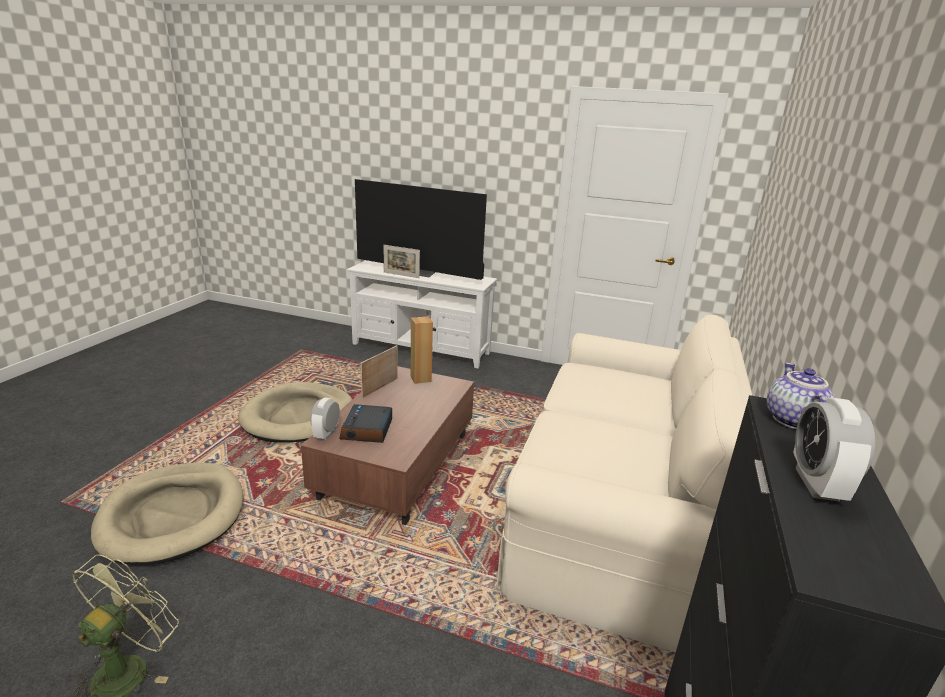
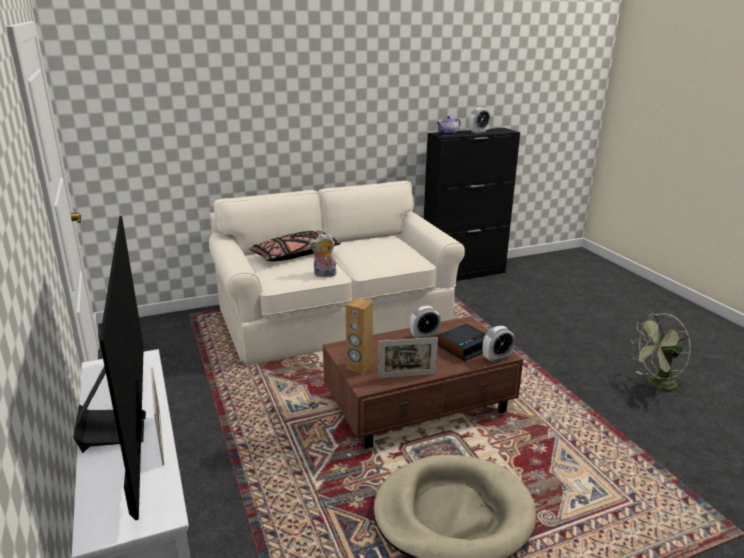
camera: 130 degrees left, 0 degrees up
(173, 515) = (627, 460): beige dog bed -> none
(414, 423) = (424, 336): none -> alarm clock
(566, 391) = (324, 275): none -> plush toy
(642, 397) = (295, 255): none -> black pillow

